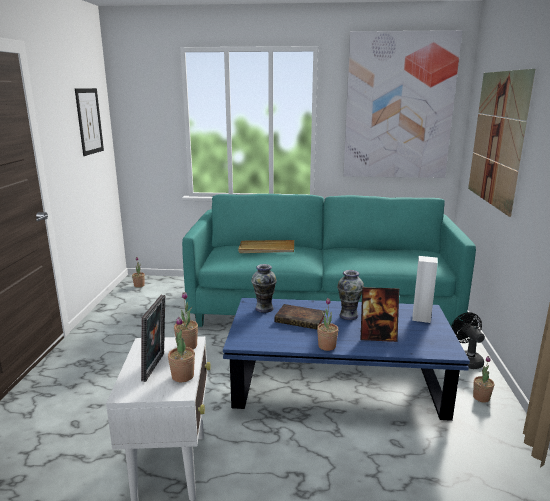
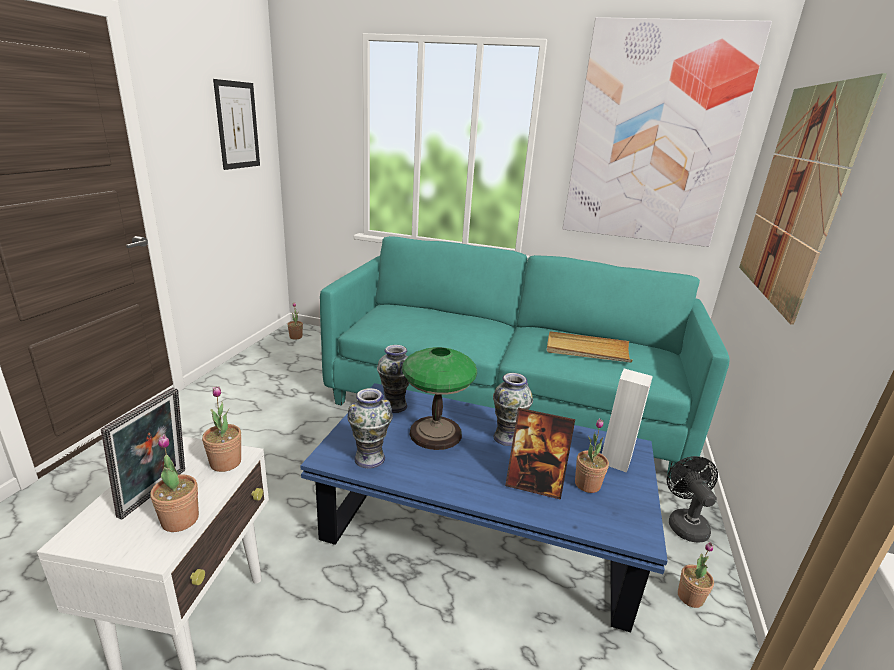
camera: 10 degrees right, 5 degrees up
(266, 249) = (436, 317): beige tray -> beige tray (587, 350)
(266, 339) = (369, 458): none -> vase
(301, 320) = (436, 433): book -> table lamp
(327, 346) = (449, 488): potted plant -> potted plant (587, 484)

